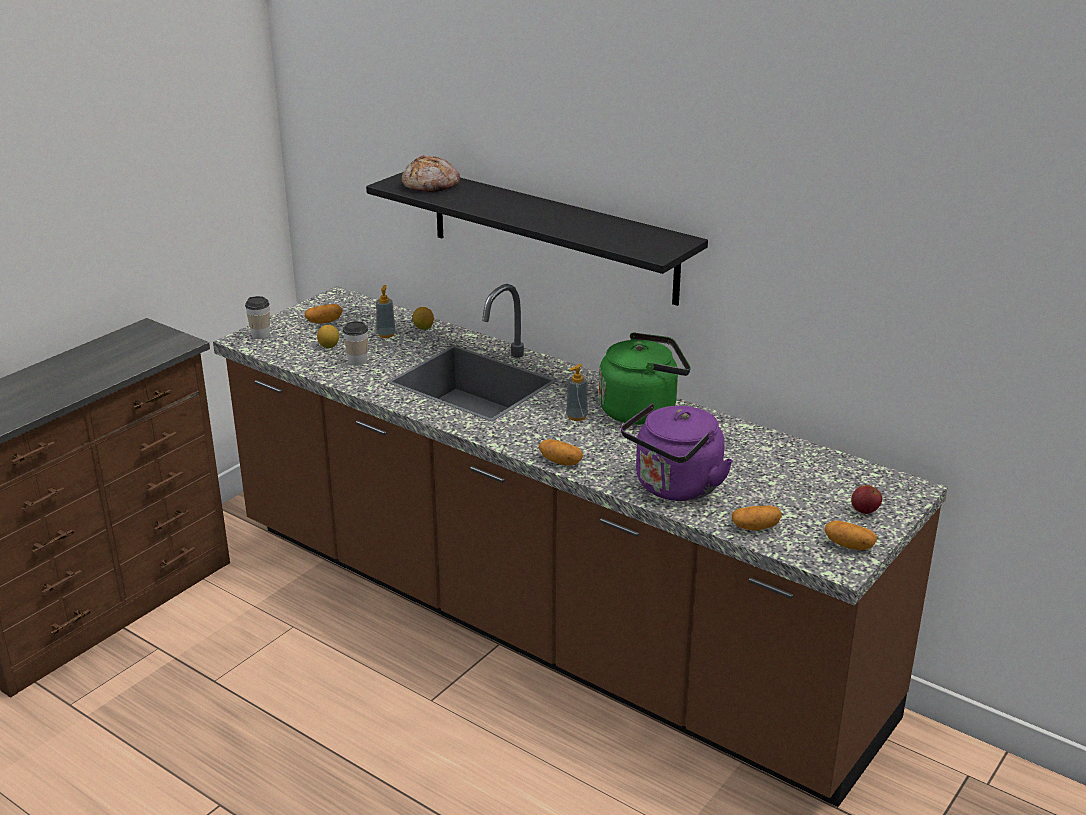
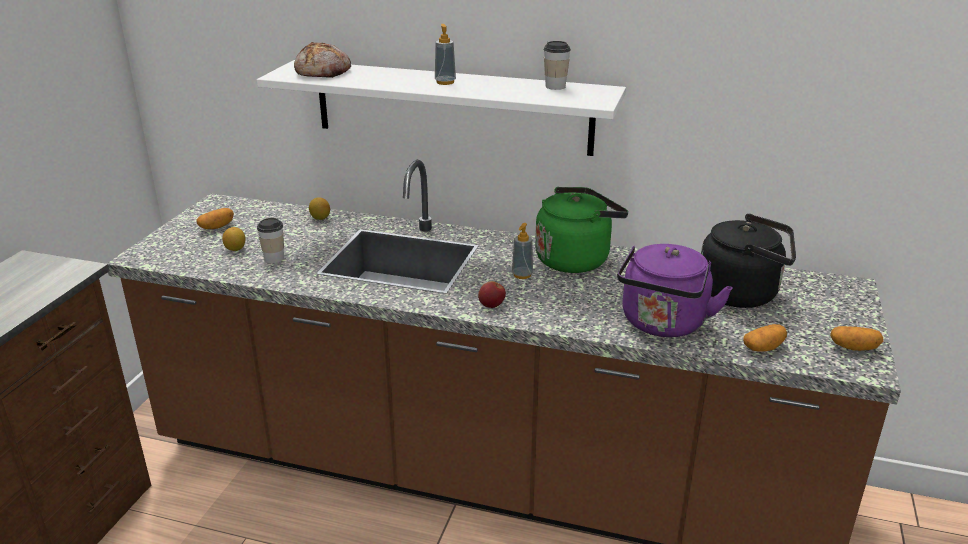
camera: 20 degrees left, 0 degrees up
(260, 335) = (156, 249): cup -> cup (555, 86)
(386, 334) = (287, 229): soap dispenser -> soap dispenser (445, 82)
(551, 234) = (451, 107): black shelf -> white shelf
(560, 462) = (540, 320): potato -> none
(784, 474) = (742, 294): none -> black kettle
(864, 511) = (835, 313): apple -> apple (491, 305)

